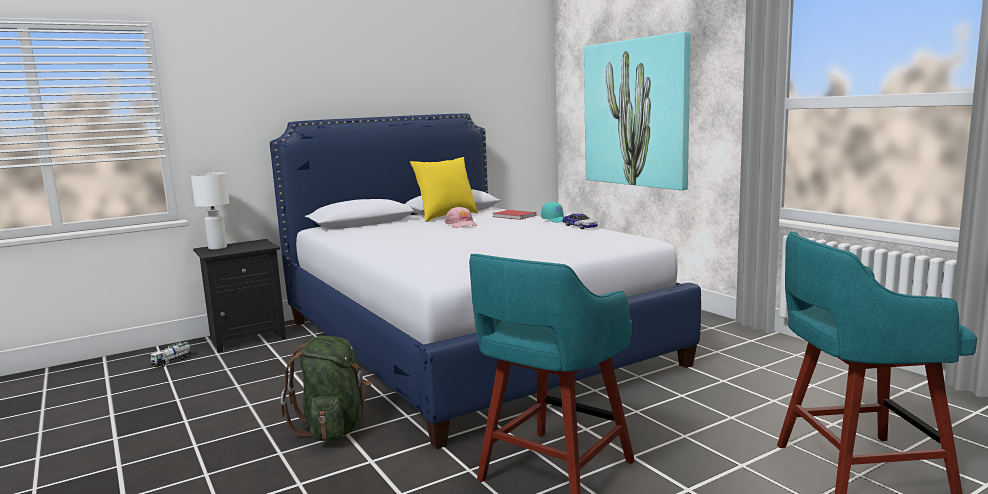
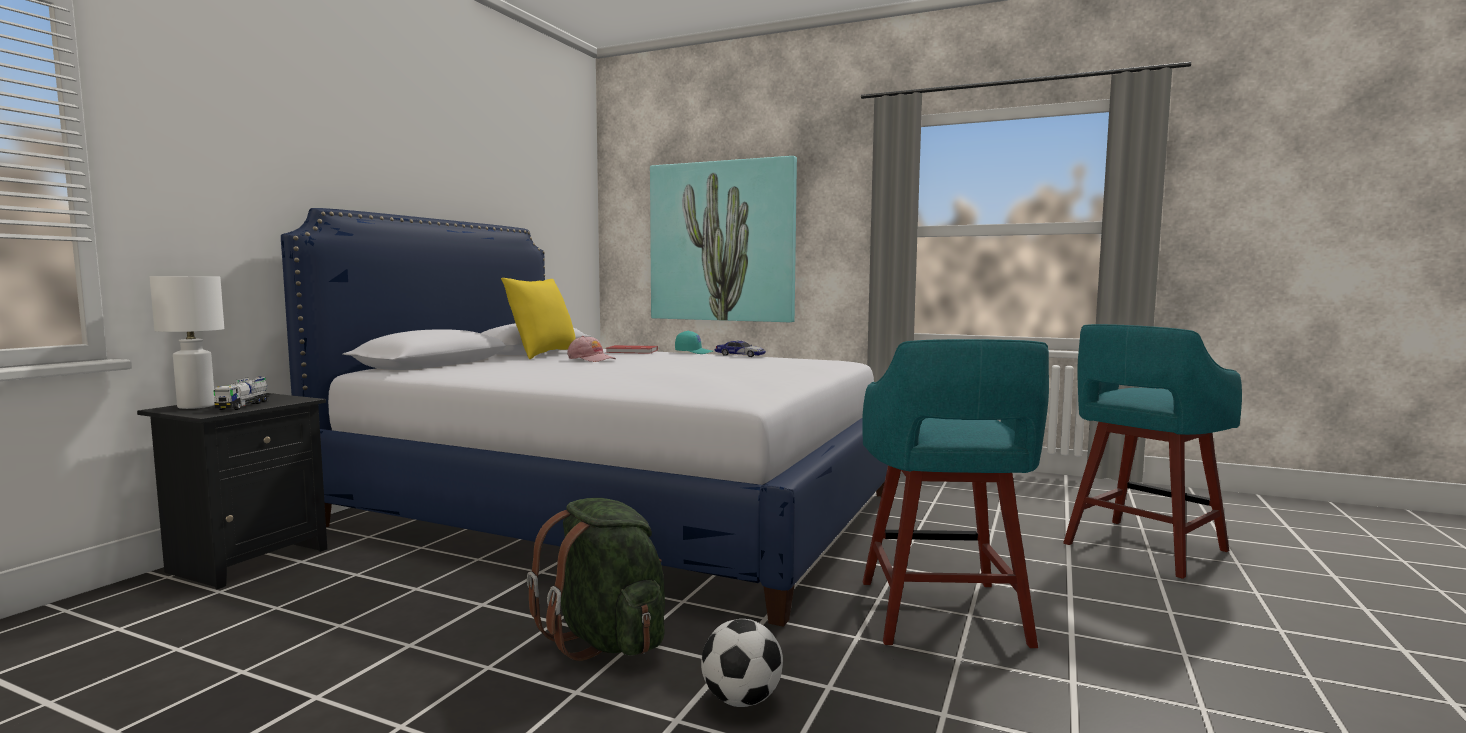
camera: 35 degrees left, 5 degrees down
(172, 361) = (130, 619): toy truck -> toy truck (243, 405)
(344, 484) = (741, 700): none -> football

